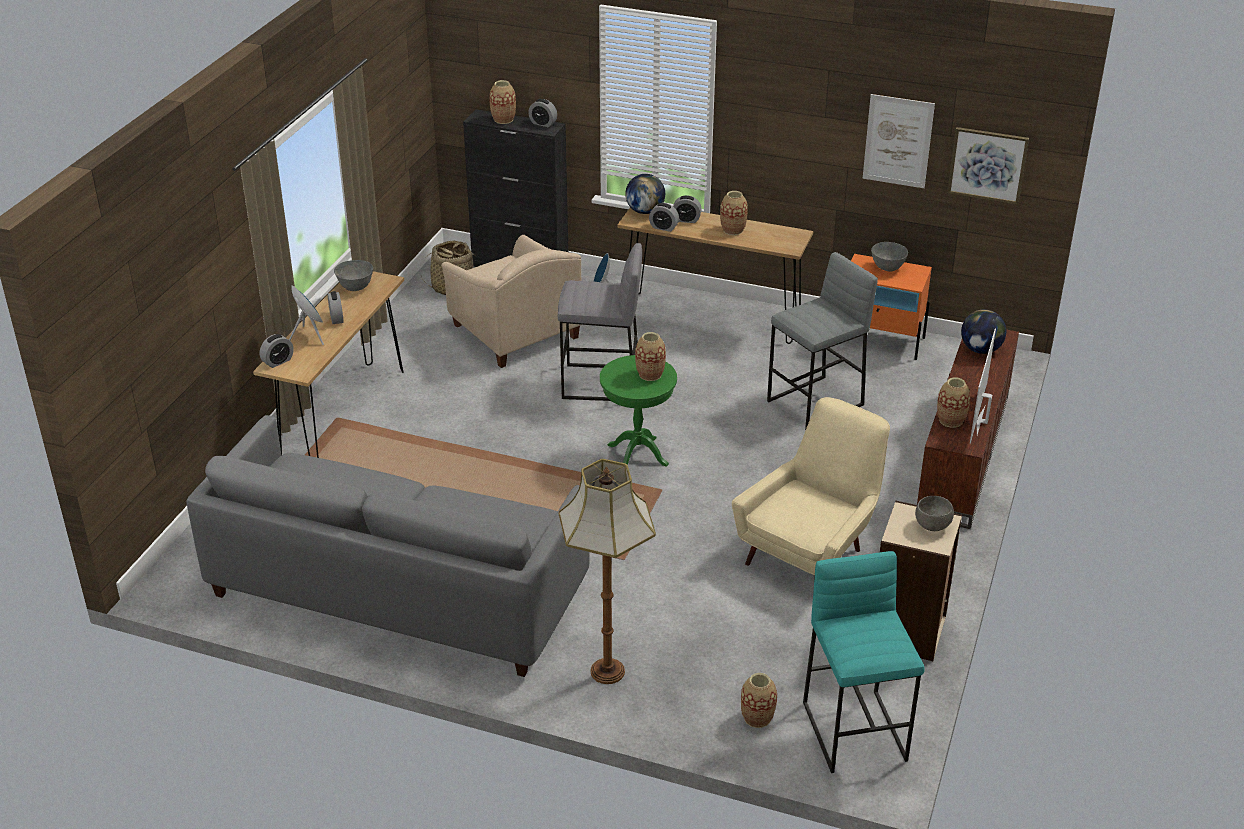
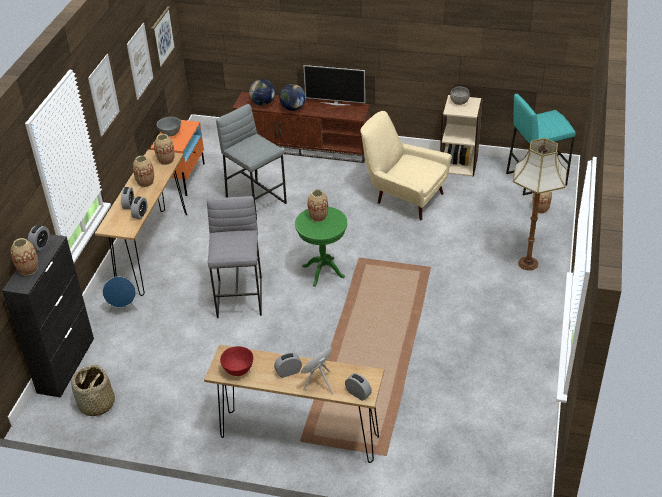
camera: 95 degrees left, 5 degrees up
(355, 287) = (238, 370): grey bowl -> red bowl
(398, 589) = (489, 364): grey sofa -> none
(513, 332) = (171, 354): beige armchair -> none
(645, 211) = (113, 226): globe -> globe (293, 108)
(777, 104) = (103, 95): none -> picture
(950, 420) = (337, 113): vase -> vase (166, 160)

